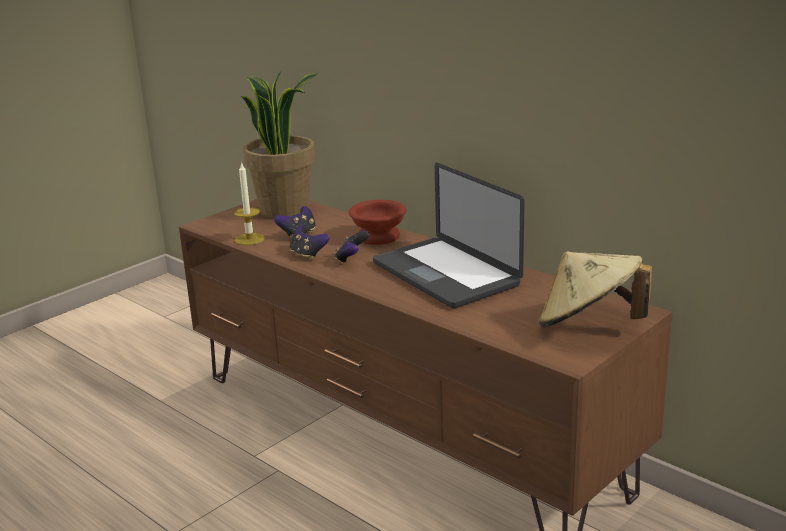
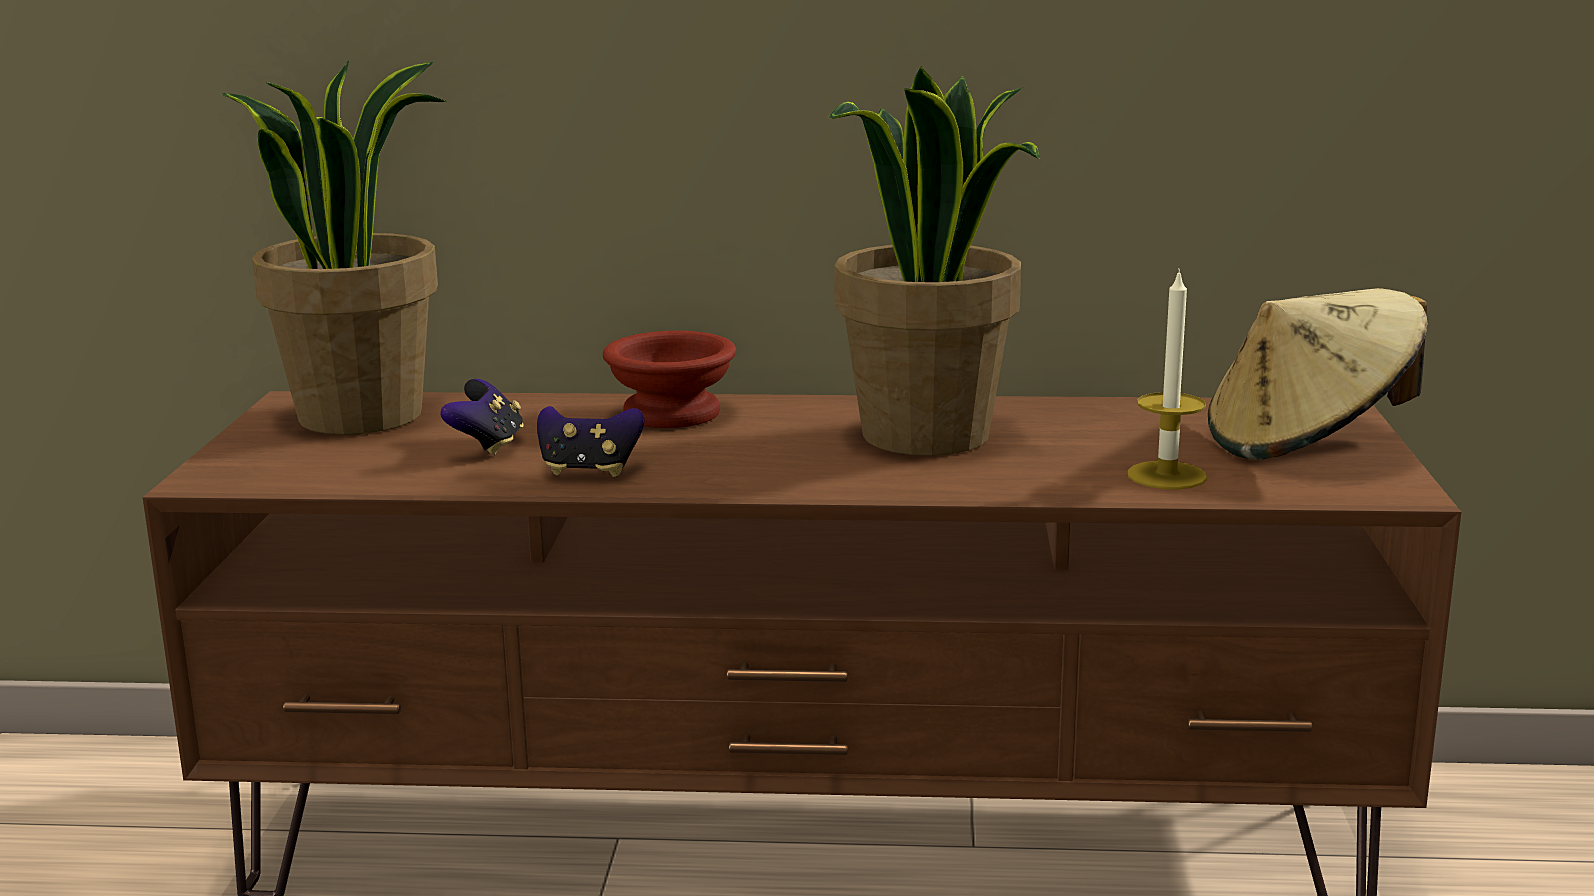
camera: 40 degrees left, 5 degrees down
(249, 239) = (390, 477): candle -> candle (1167, 475)
(352, 259) = (699, 457): game controller -> none
(445, 274) = (927, 436): laptop -> potted plant

